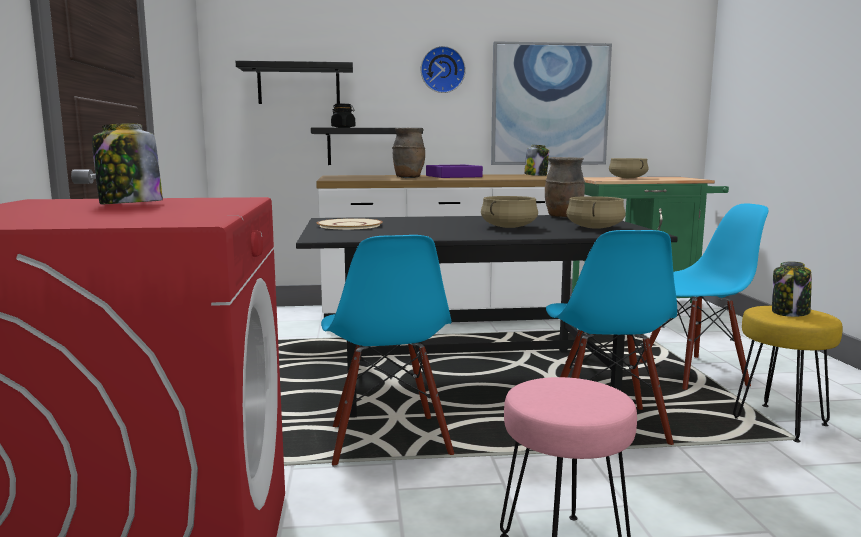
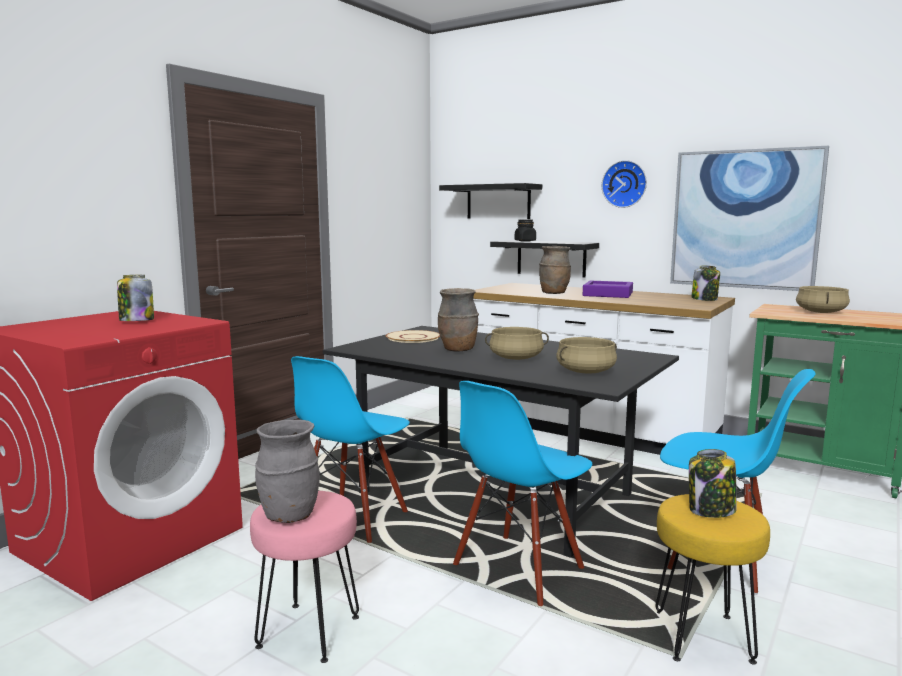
camera: 40 degrees right, 0 degrees up
(563, 217) = (619, 354): brown vase -> brown vase (458, 350)
(580, 405) = (289, 515): none -> grey vase

